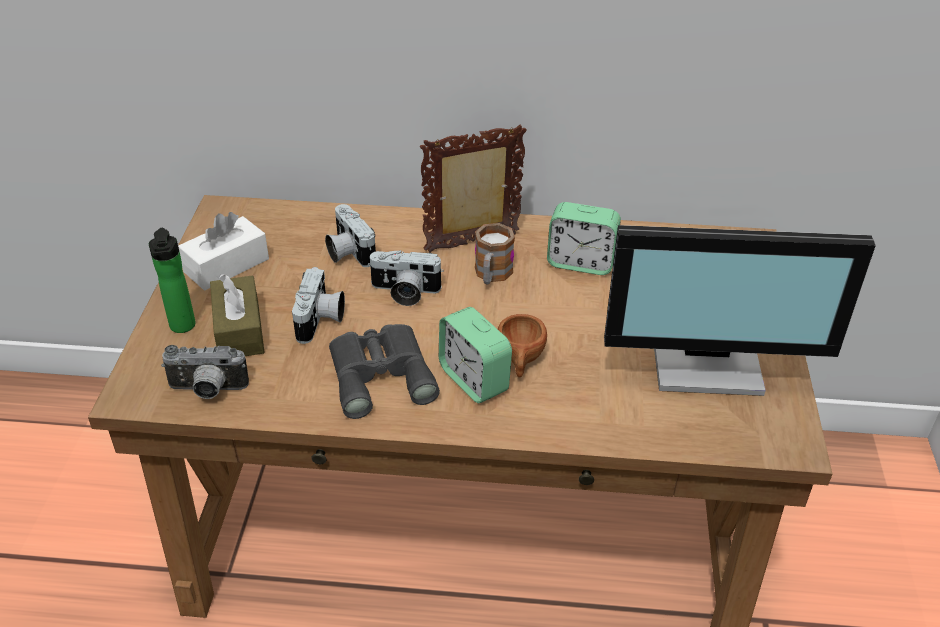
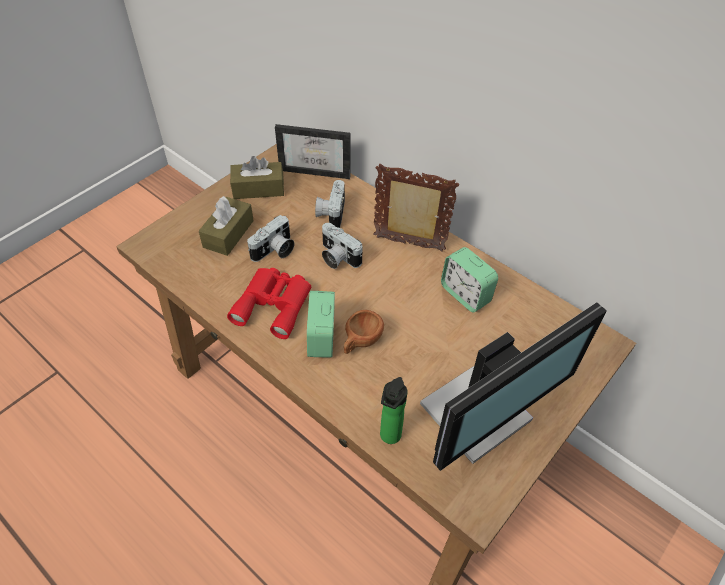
camera: 35 degrees right, 10 degrees up
(182, 328) = (203, 217): bottle -> bottle (389, 437)
(207, 391) = (180, 263): camera -> none
(226, 265) = (258, 188): white tissue box -> brown tissue box
(282, 214) = (317, 169): none -> picture frame
(380, 373) = (274, 304): grey binoculars -> red binoculars
(492, 275) = (399, 273): mug -> none
(708, 362) = (480, 414): monitor -> monitor turned 75 degrees counterclockwise

